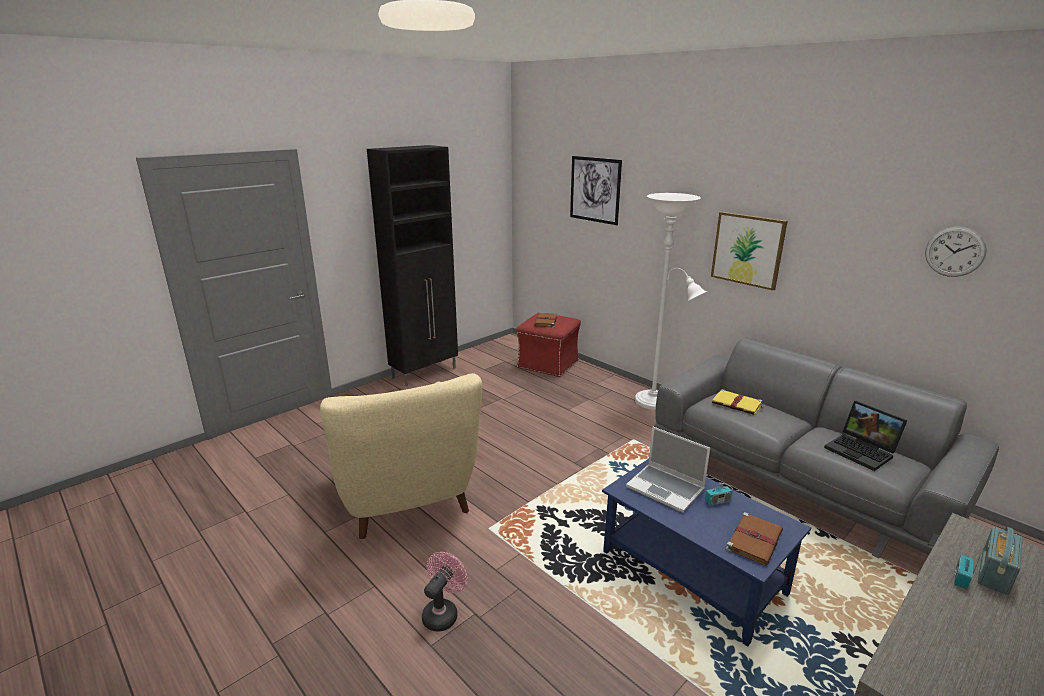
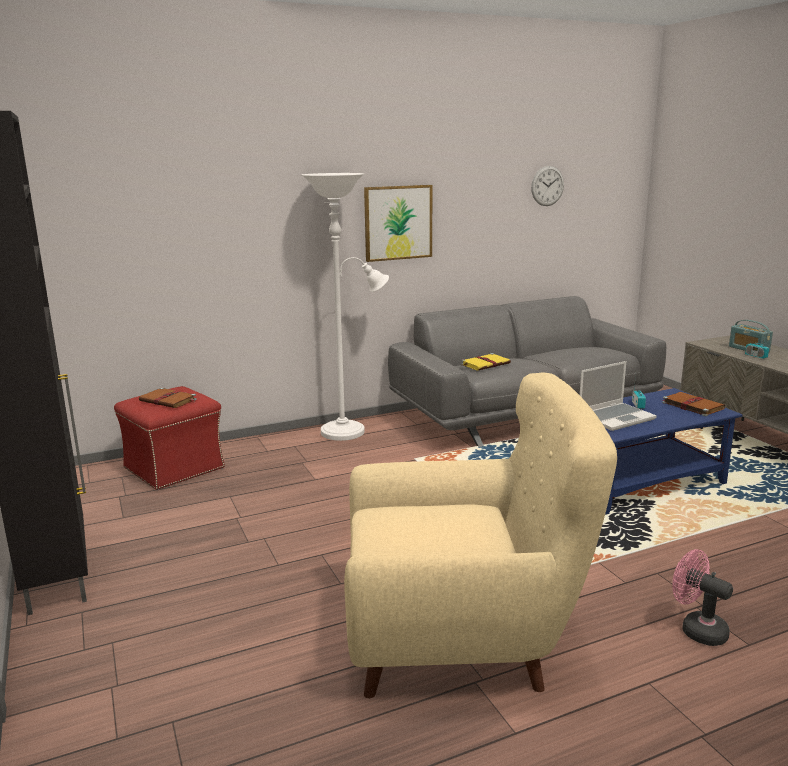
camera: 70 degrees left, 5 degrees down
(595, 190) = (176, 188): picture -> none
(862, 451) = (582, 350): laptop -> none

